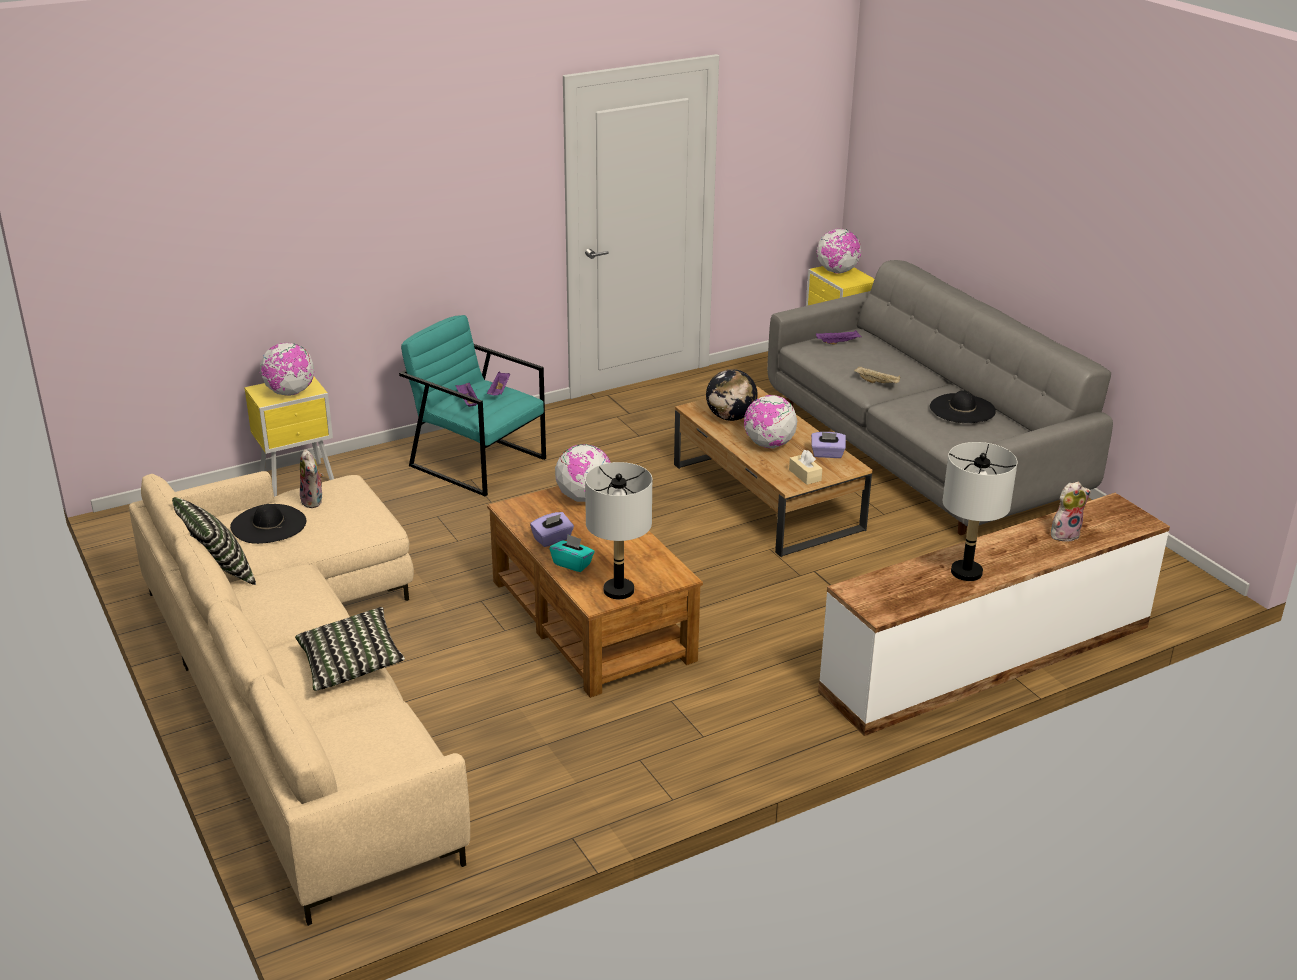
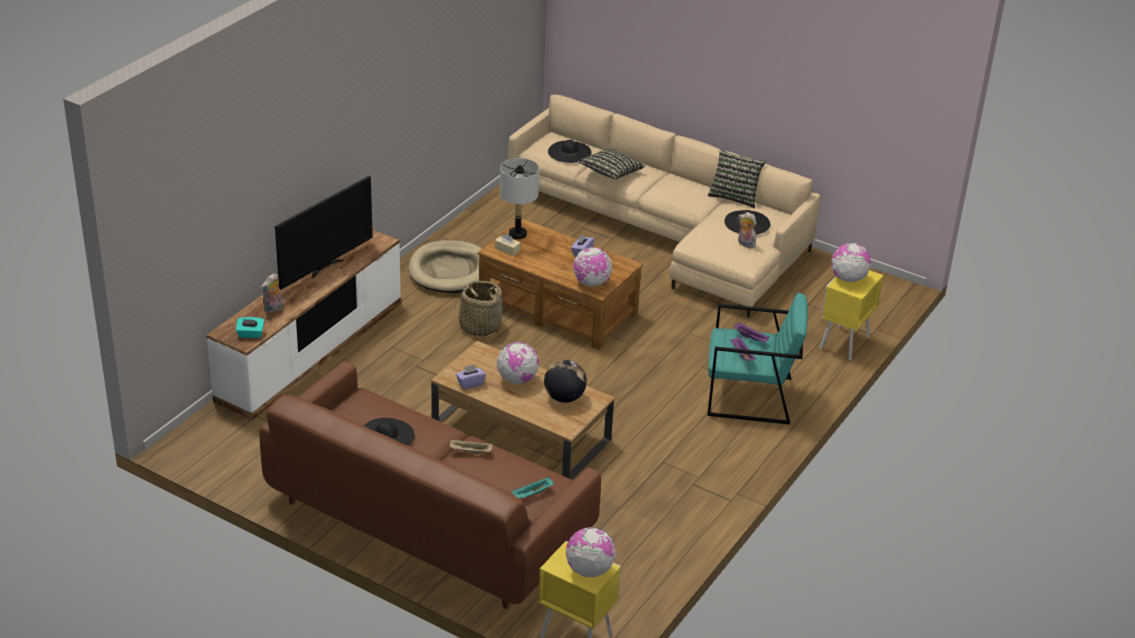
camera: 150 degrees right, 5 degrees up
(367, 731) = (569, 152): none -> black hat
(572, 564) = (556, 241): turquoise tissue box -> turquoise tissue box (250, 334)
(704, 726) = (449, 271): none -> beige dog bed
(723, 625) = (480, 326): none -> basket
(805, 475) = (474, 360): beige tissue box -> beige tissue box (507, 249)
(838, 342) = (532, 494): purple tray -> turquoise tray
(922, 451) = (427, 520): grey sofa -> brown sofa
(966, 572) = (325, 267): grey table lamp -> television

